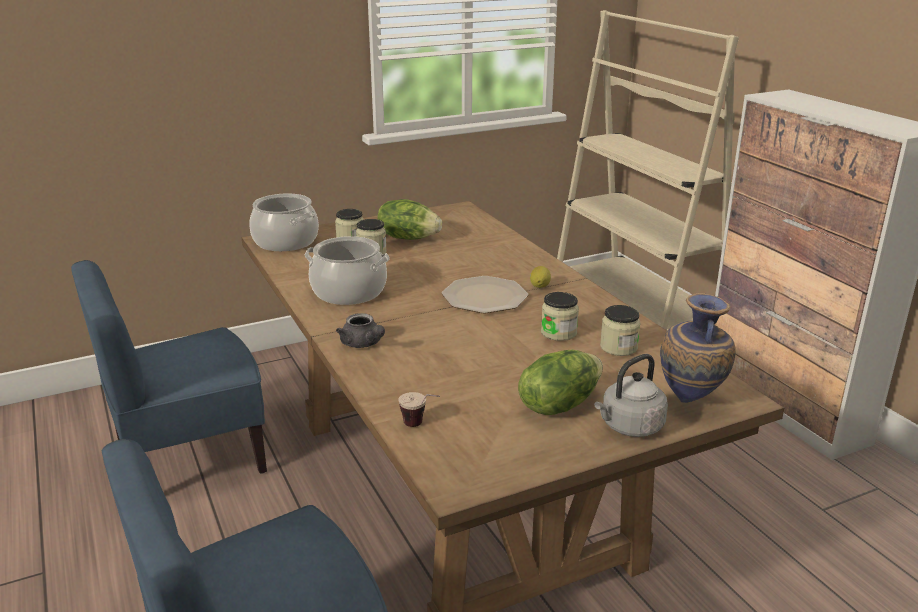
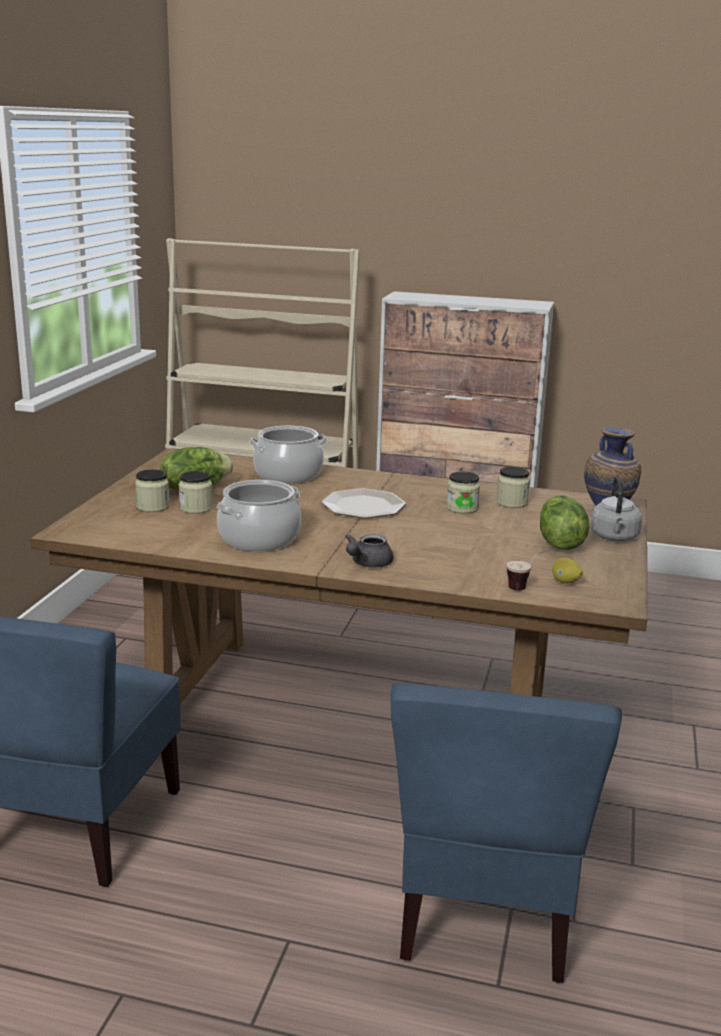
camera: 50 degrees left, 5 degrees down
(285, 242) = (90, 526): cooking pot -> cooking pot (288, 475)
(363, 344) = (367, 564): grey teapot -> grey teapot turned 120 degrees clockwise
(539, 287) = (381, 487): lemon -> lemon (565, 582)

